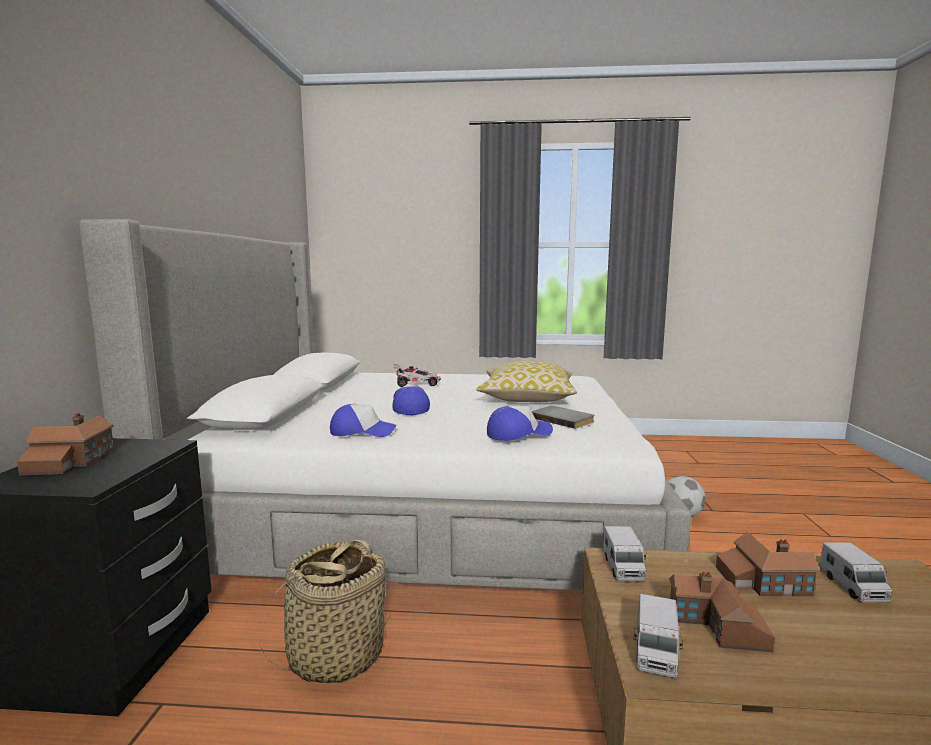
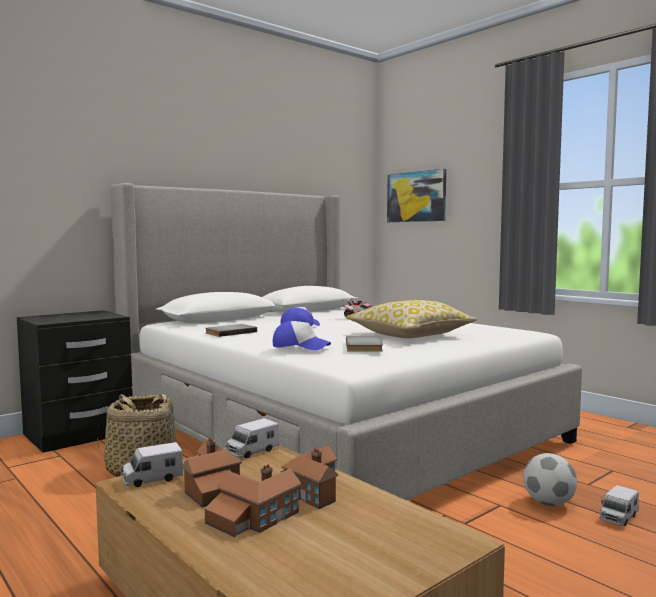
camera: 45 degrees right, 5 degrees down
(70, 461) = (69, 315): toy house -> toy house (253, 518)
(362, 432) = (230, 332): cap -> grey book
(368, 246) = (416, 197): none -> picture
(853, 587) = (368, 521): toy truck -> toy truck (618, 517)

